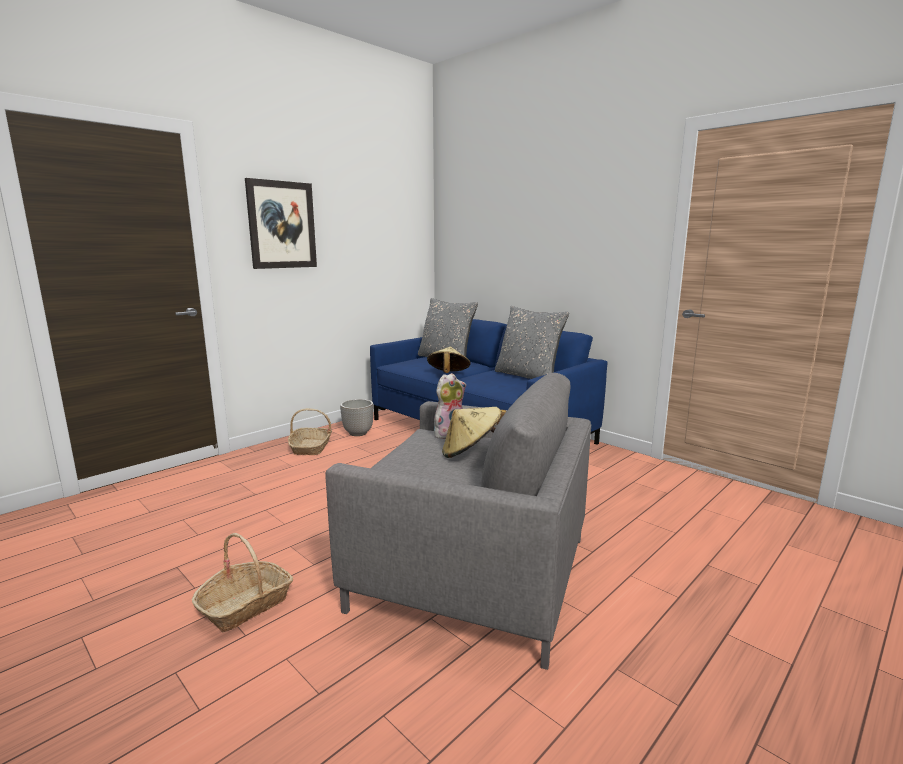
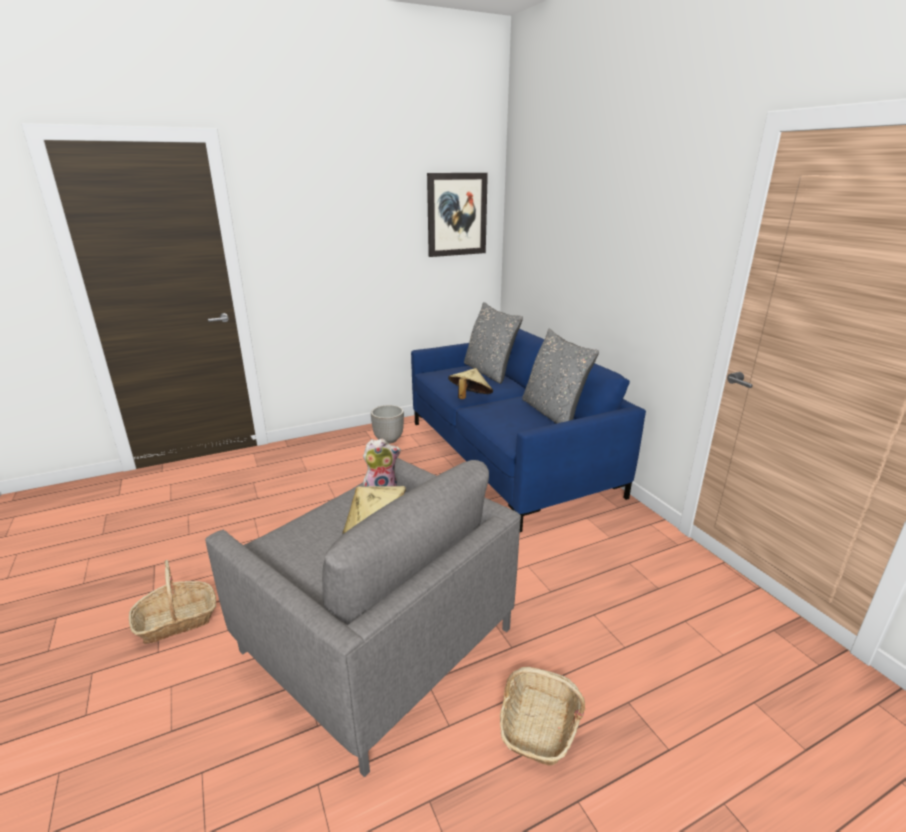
camera: 20 degrees right, 10 degrees up
(282, 225) = (316, 227): picture -> picture (457, 214)
(311, 447) = (336, 450): basket -> basket (539, 725)

